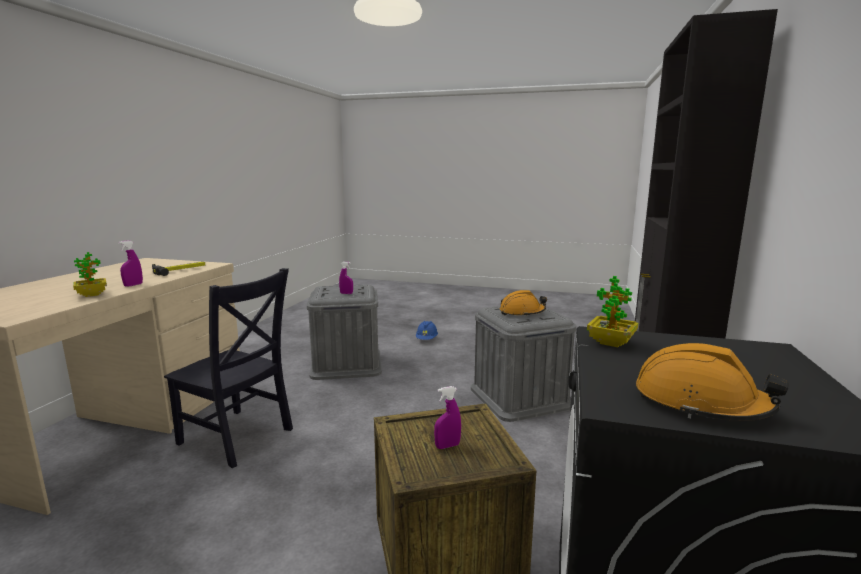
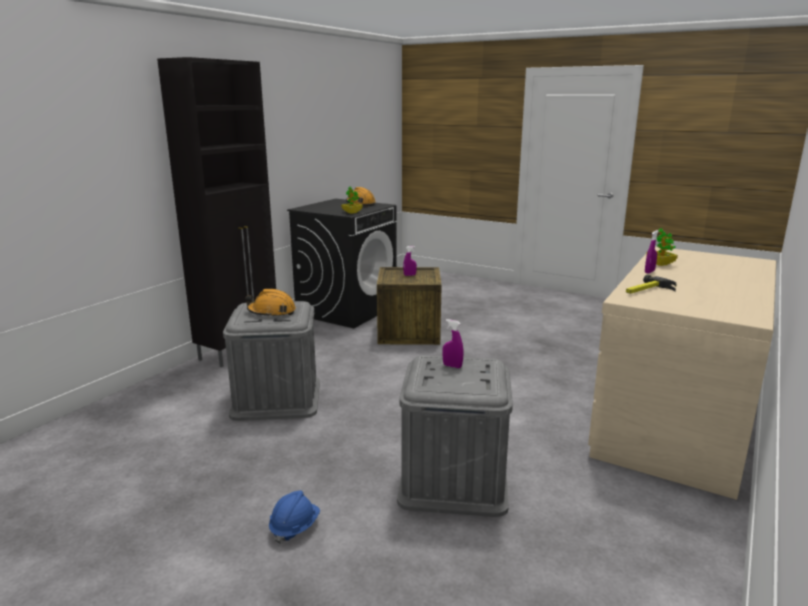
camera: 165 degrees left, 5 degrees up
(238, 438) = (549, 395): black chair -> none

